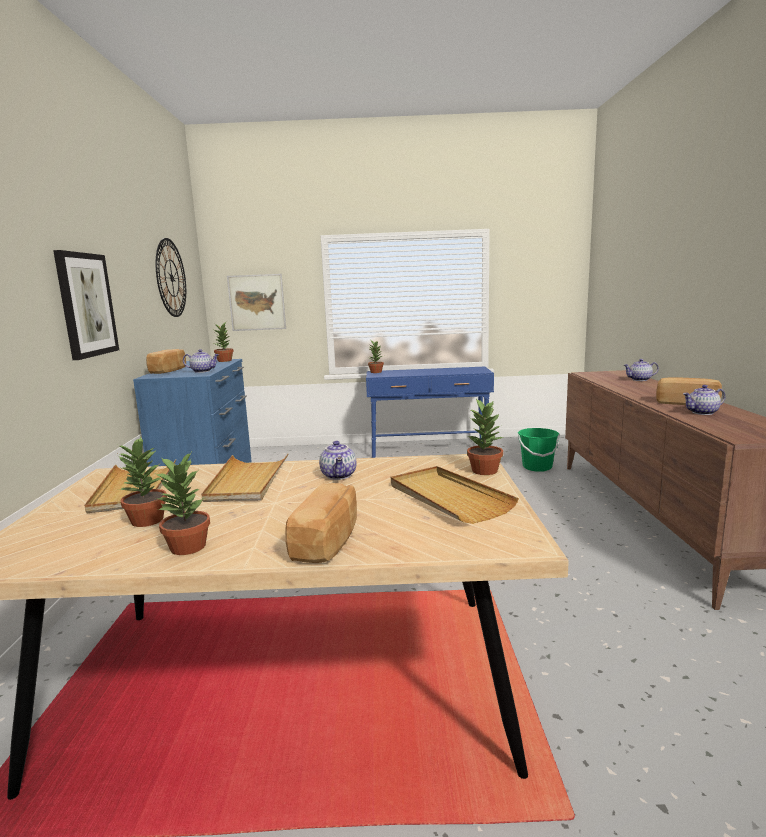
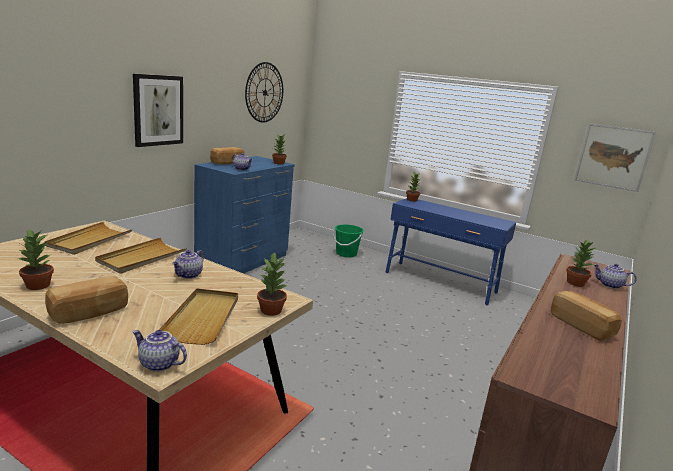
camera: 30 degrees right, 5 degrees up
(146, 521) = (56, 262): potted plant -> potted plant (575, 283)
(257, 302) = (342, 119): picture -> picture (613, 157)
(537, 467) = (512, 334): green bucket -> green bucket (346, 254)
(702, 413) = (565, 341): teapot -> teapot (158, 364)

